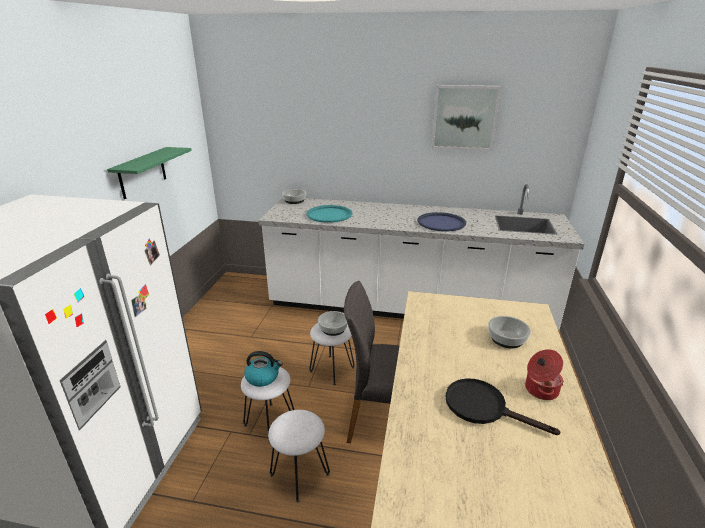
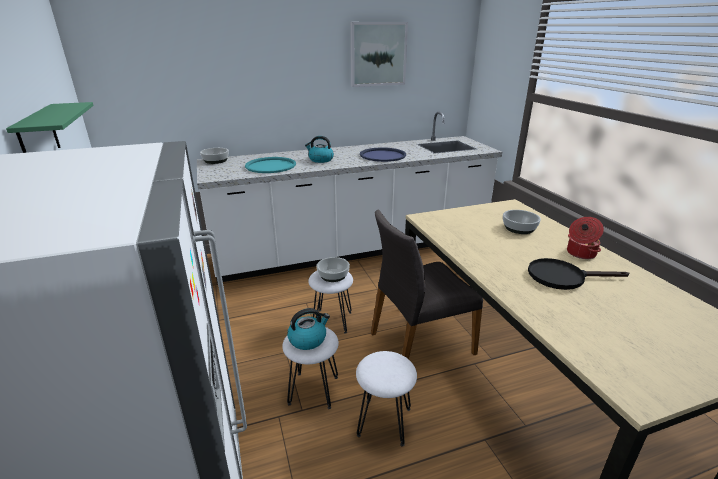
camera: 30 degrees left, 0 degrees up
(377, 216) = (320, 160): none -> kettle

